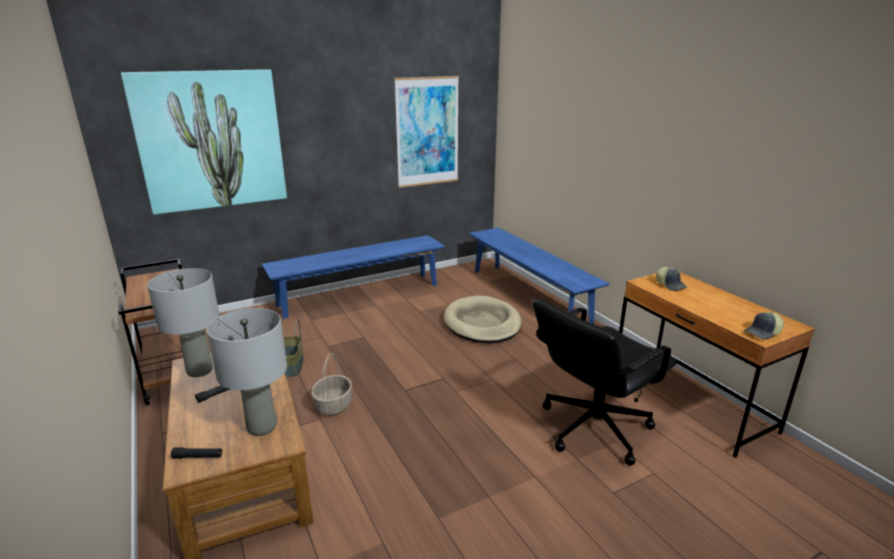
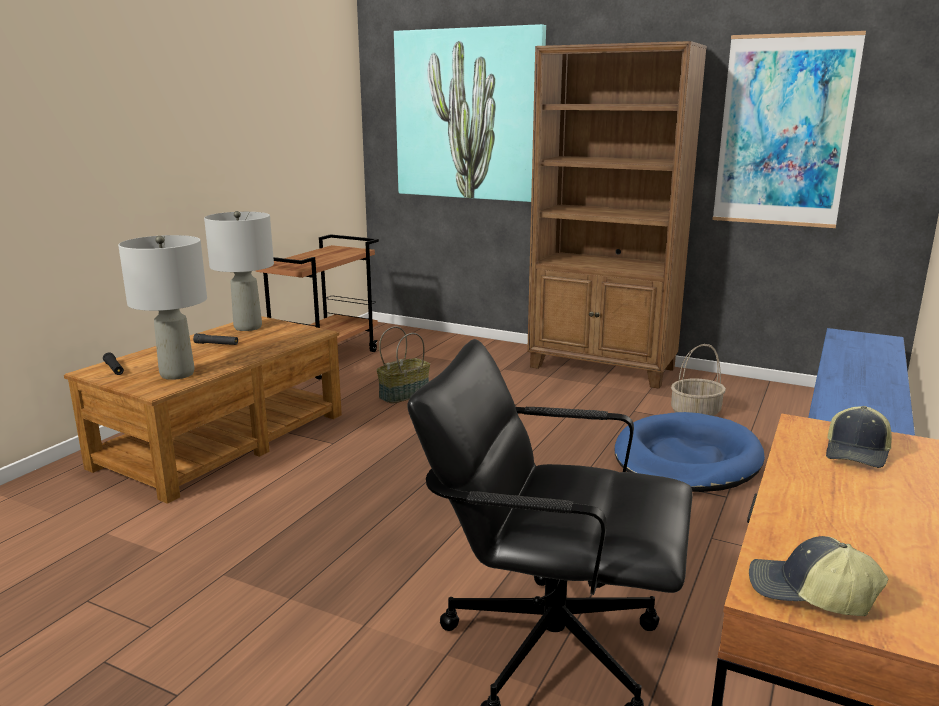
camera: 55 degrees right, 5 degrees down
(333, 406) = (362, 440): basket -> basket (695, 413)
(360, 295) = (602, 368): blue bench -> brown bookcase
(482, 323) = (686, 459): beige dog bed -> blue dog bed

